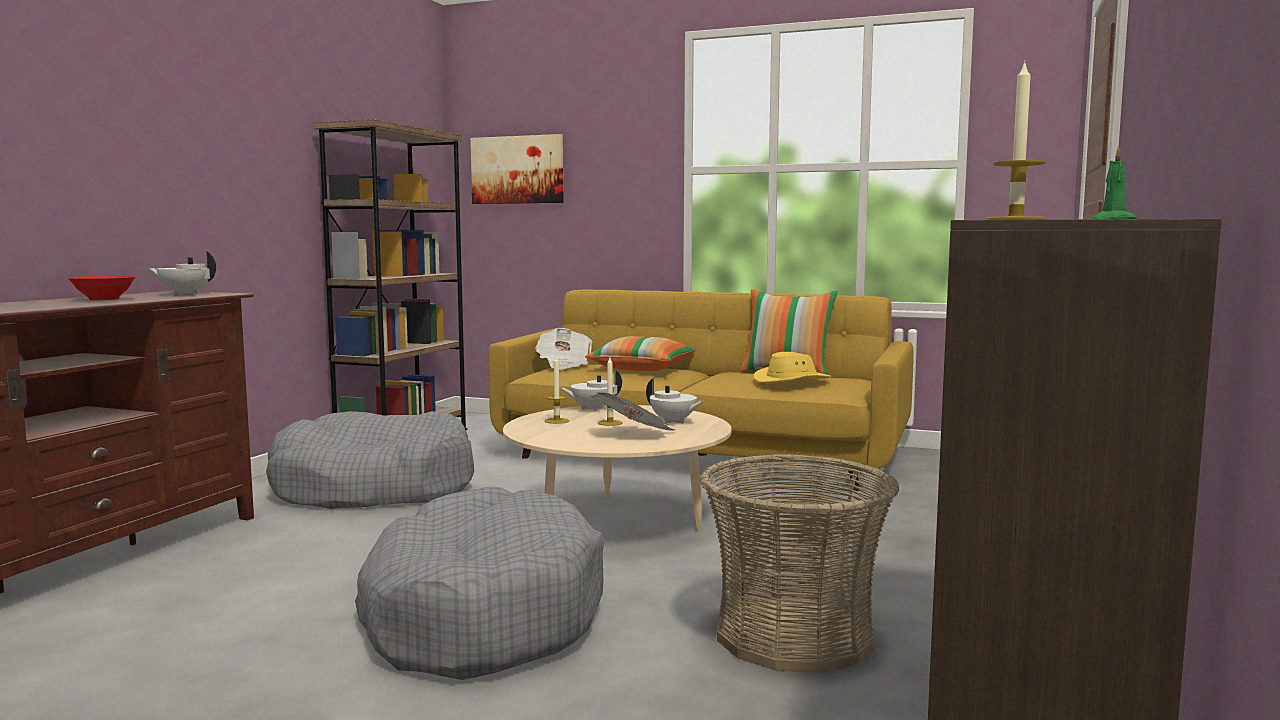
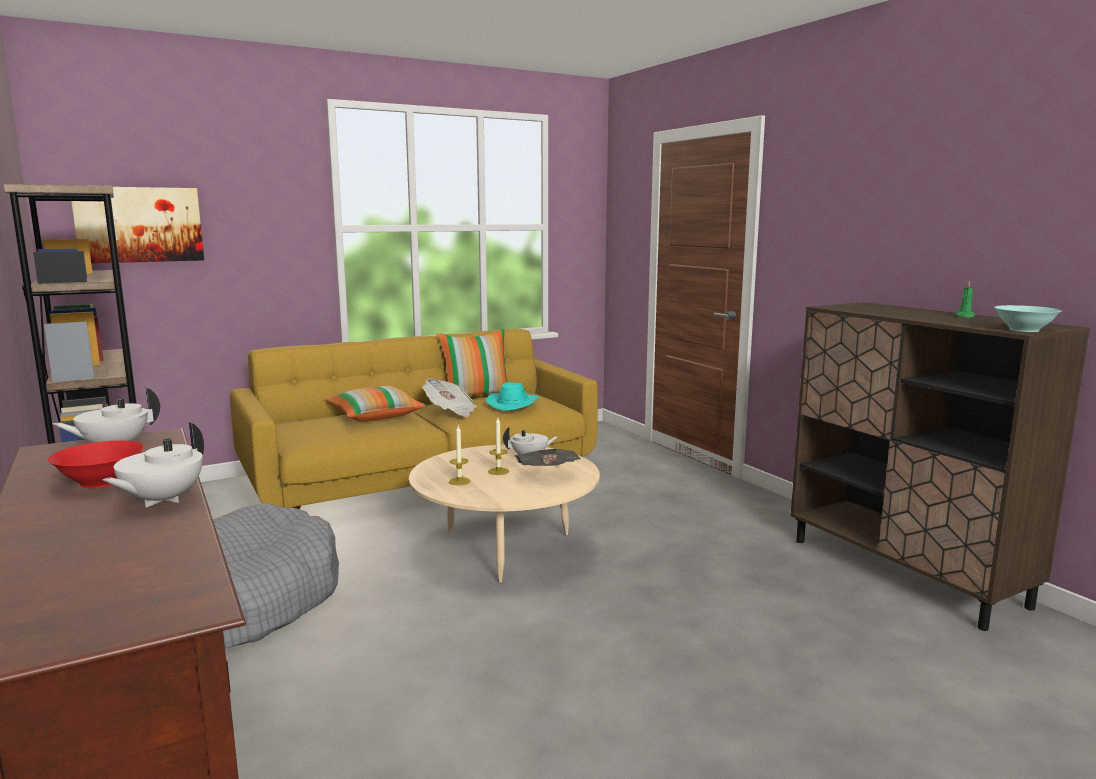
camera: 50 degrees left, 5 degrees up
(481, 614) = (609, 649): grey dog bed -> none
(564, 365) = (301, 427): newspaper -> newspaper (450, 411)
(591, 408) = (441, 463): white teapot -> white teapot (162, 500)
(792, 380) = (513, 404): yellow hat -> turquoise hat
(794, 635) = (755, 574): basket -> none
(1015, 219) = (1023, 330): candle -> turquoise bowl

